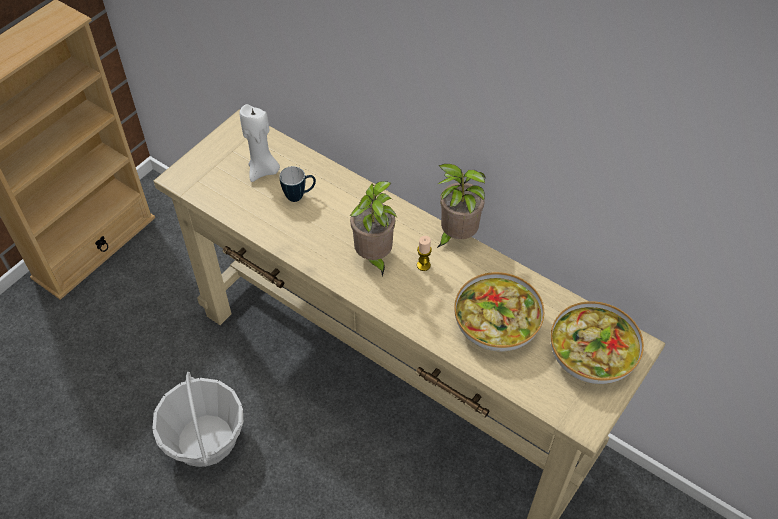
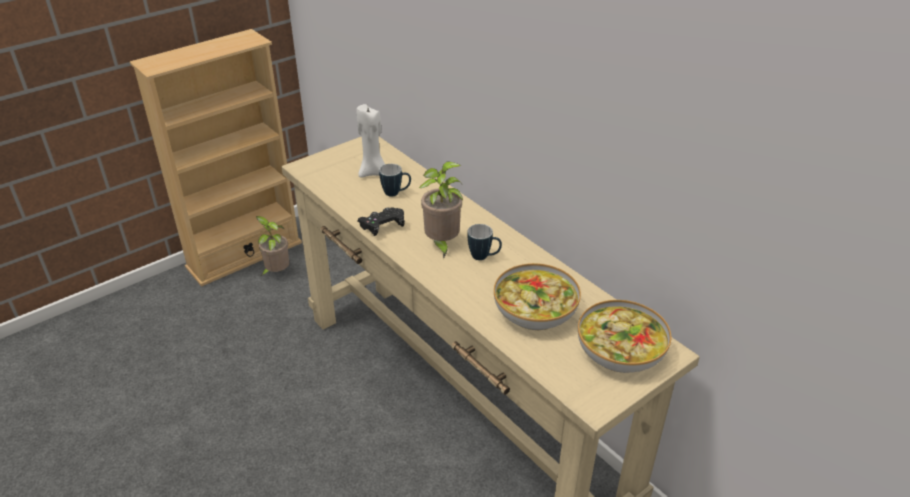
camera: 15 degrees right, 15 degrees down
(206, 440) = (274, 415): basket -> none
(302, 246) = (382, 227): none -> black game controller
(423, 265) = (484, 257): candle -> mug
(456, 236) = (522, 242): potted plant -> potted plant (276, 272)

